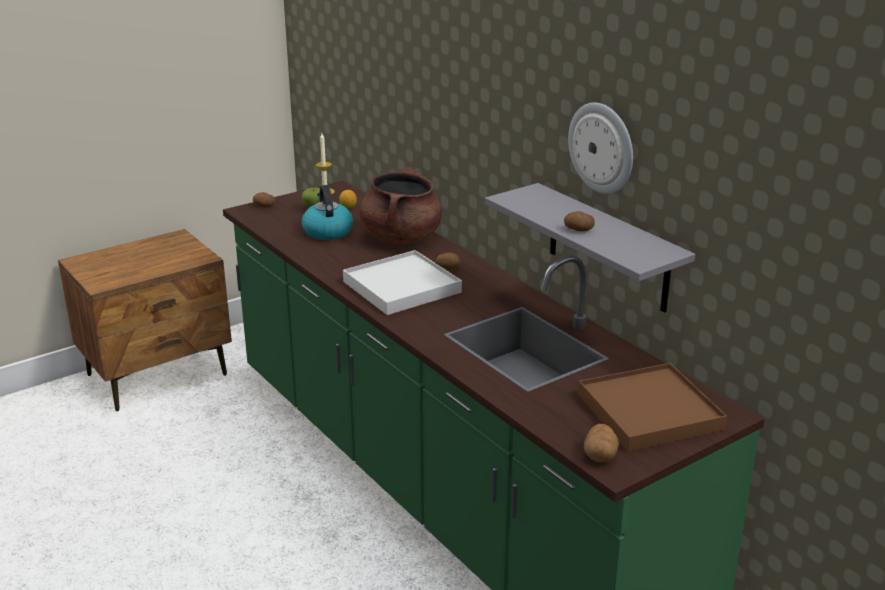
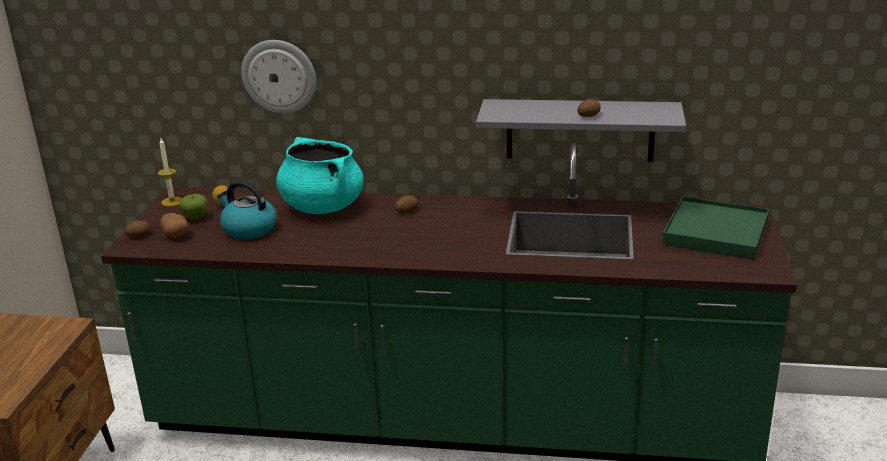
camera: 45 degrees left, 0 degrees up
(401, 238) = (322, 207): brown cooking pot -> turquoise cooking pot
(401, 287) = (404, 239): white tray -> none
(600, 455) = (747, 270): potato -> potato (176, 235)
(602, 147) = (565, 44): wall clock -> wall clock (279, 76)
(649, 411) = (715, 232): brown tray -> green tray

